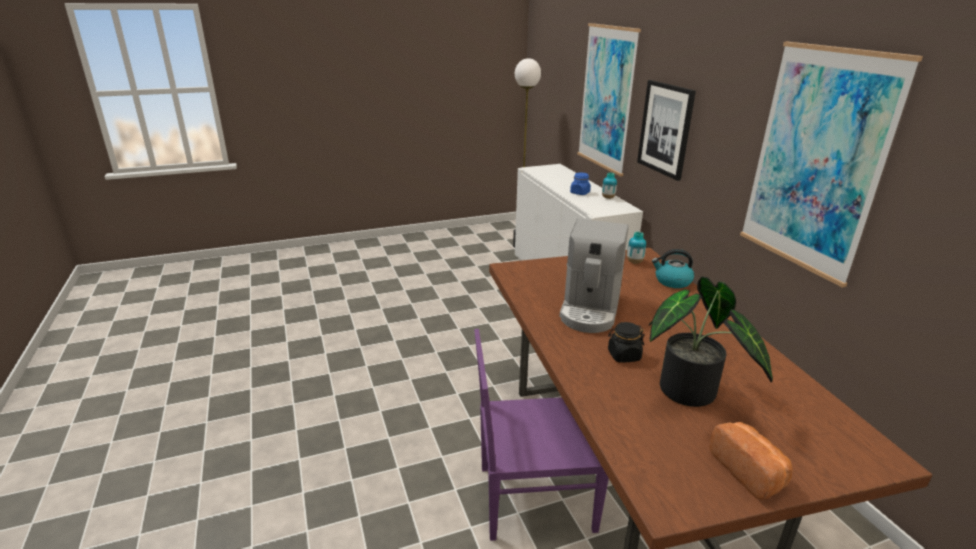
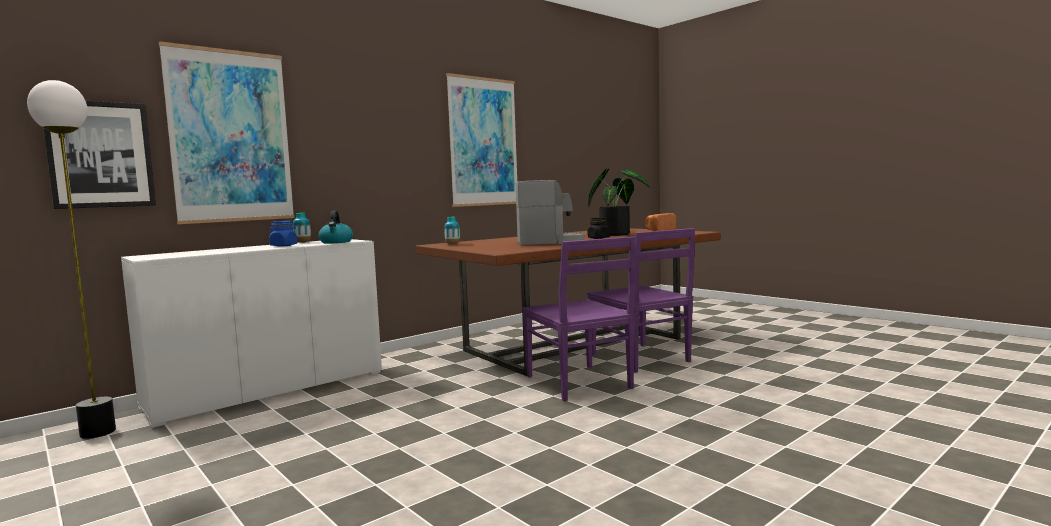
camera: 110 degrees left, 20 degrees down
(477, 418) = (579, 383): none -> purple chair
(665, 129) = (349, 151): picture -> picture (100, 155)
(672, 281) = (481, 240): kettle -> kettle (336, 242)

